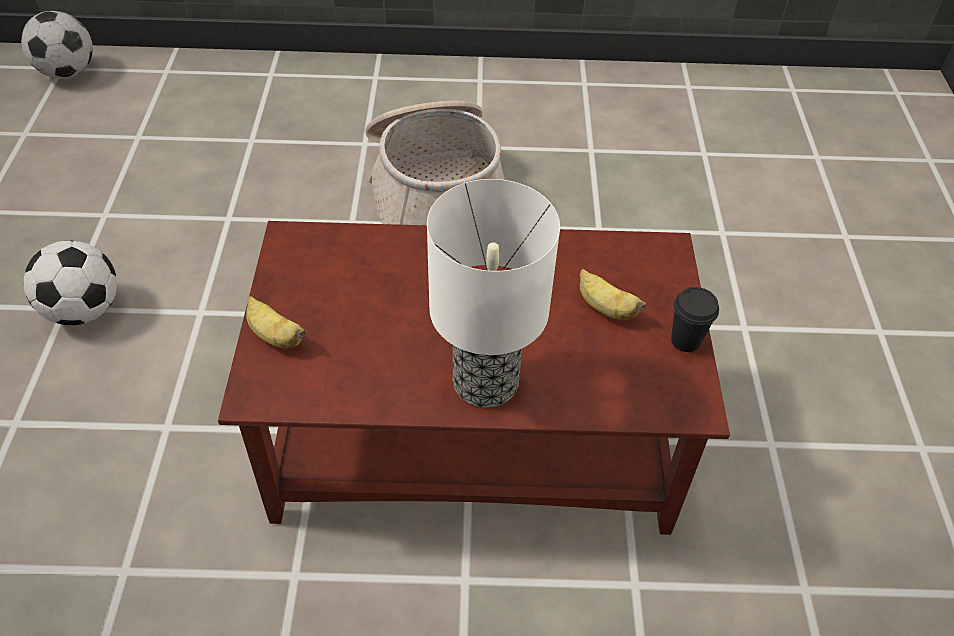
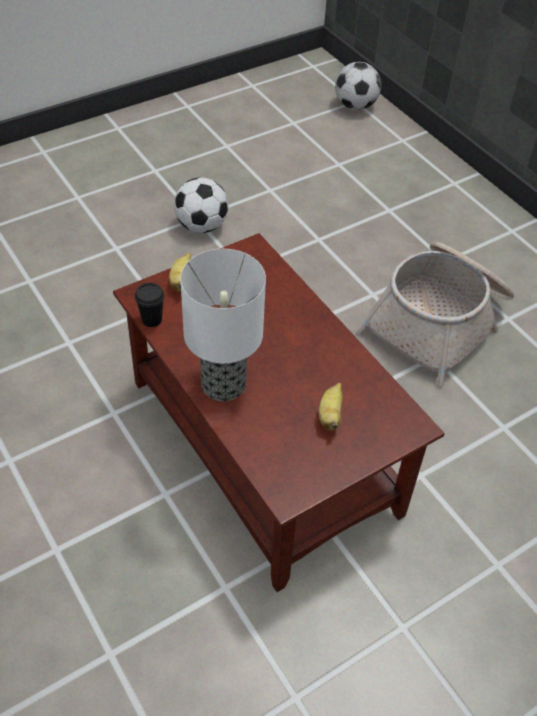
camera: 55 degrees right, 0 degrees up
(685, 340) = (339, 469): black cup -> black cup (152, 320)

